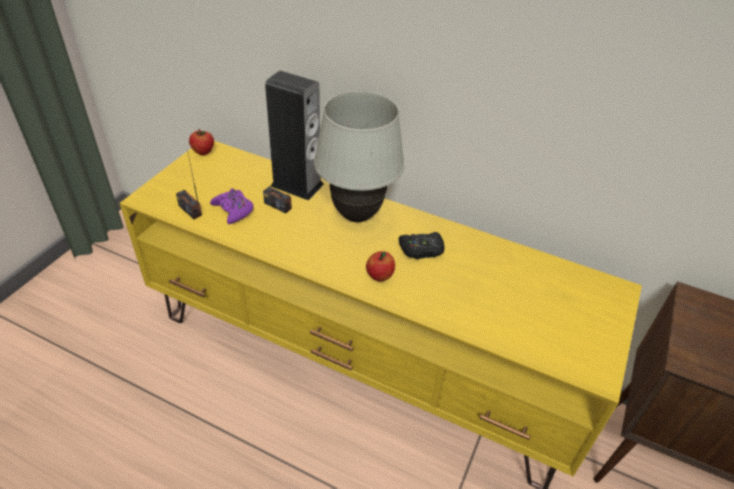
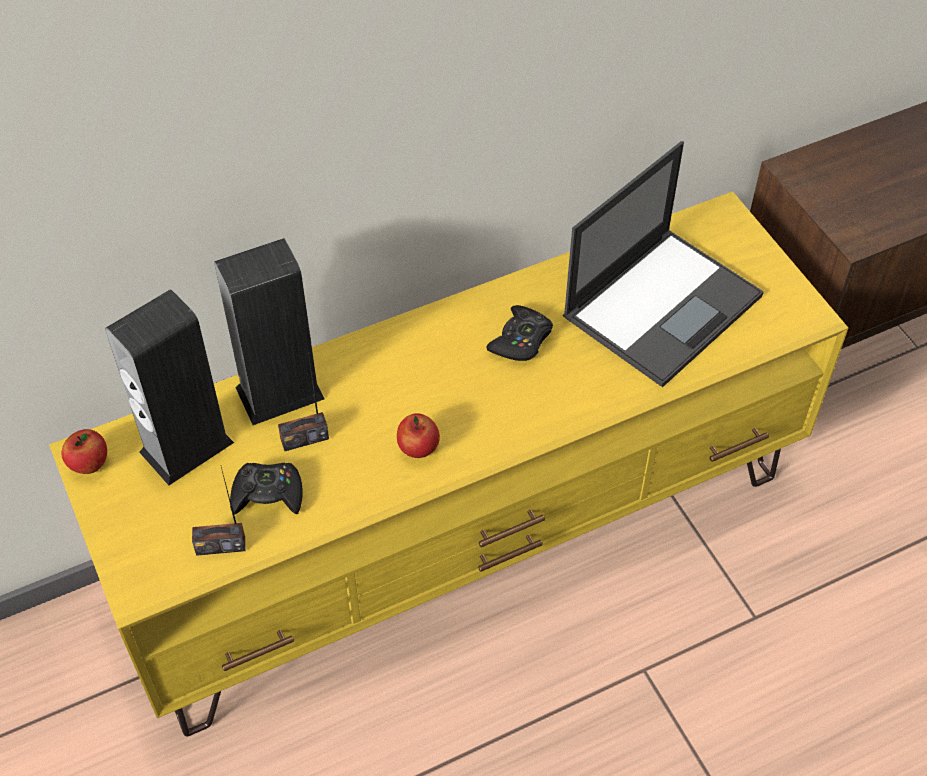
camera: 50 degrees left, 10 degrees up
(233, 210) = (268, 494): purple game controller -> black game controller
(238, 173) = (186, 447): none -> speaker
(357, 215) = (403, 365): white table lamp -> none
(379, 276) = (530, 409): apple -> apple (418, 449)
(517, 296) = (663, 304): none -> laptop

